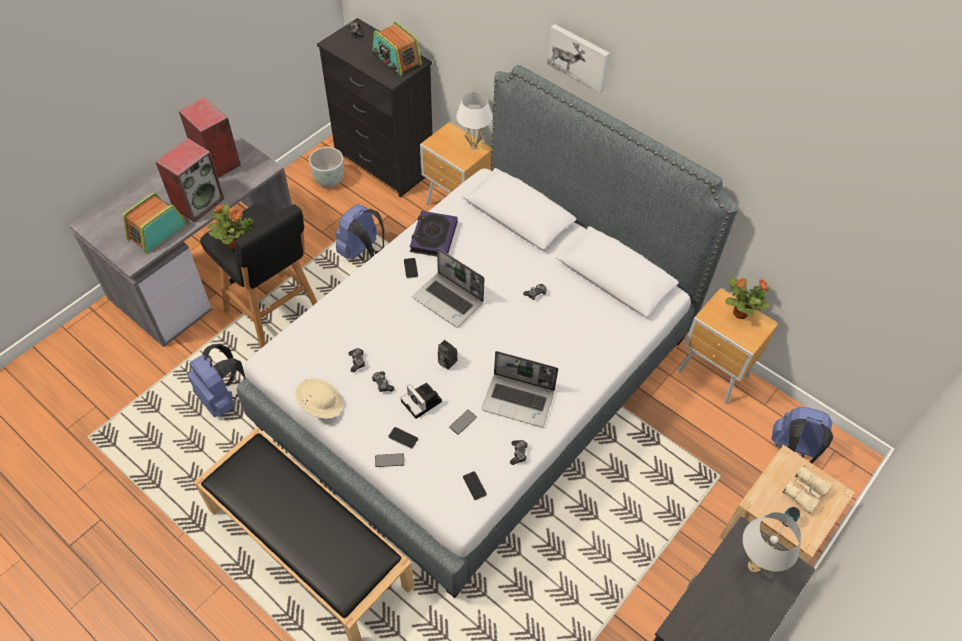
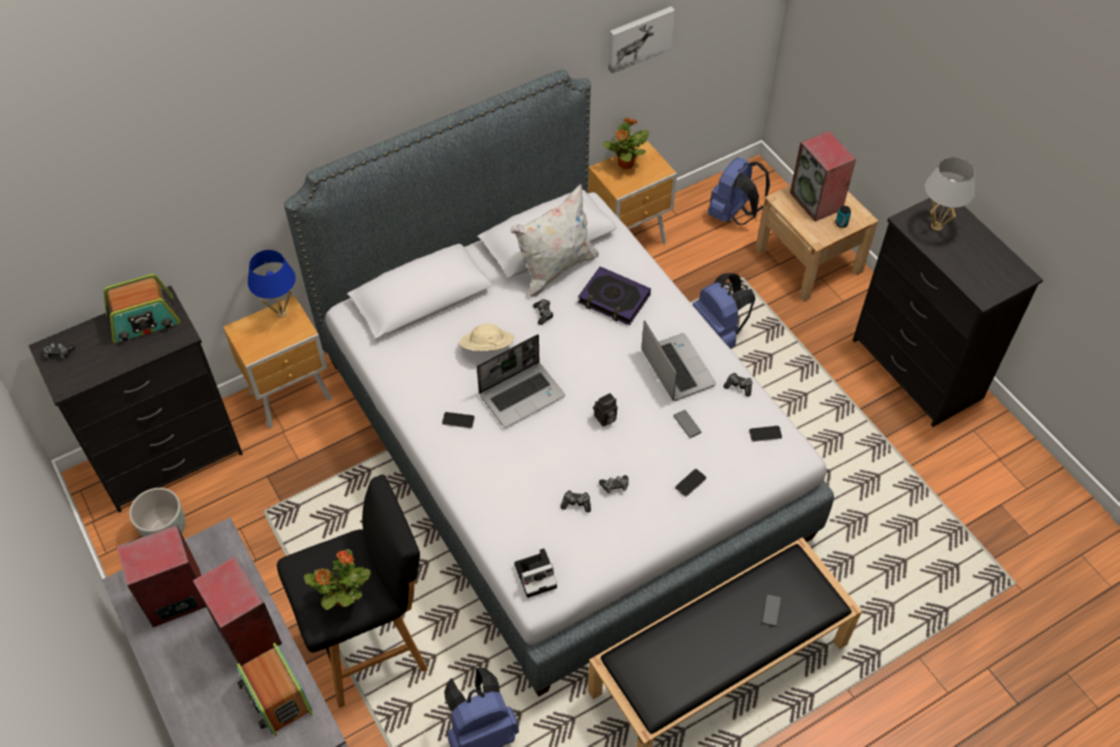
camera: 70 degrees left, 0 degrees up
(320, 404) = (621, 554): beige hat -> beige hat (487, 348)
(362, 252) = (316, 519): blue backpack -> blue backpack (717, 336)
(389, 460) = (714, 502): phone -> phone (771, 610)
(422, 402) = (650, 454): camera -> camera (537, 574)
(433, 237) = (420, 386): book -> book (614, 299)
(474, 146) = (281, 313): white table lamp -> blue table lamp
(519, 400) = (676, 368): laptop -> laptop turned 60 degrees counterclockwise
(579, 57) = (365, 103): picture -> picture (639, 38)
(586, 289) = (555, 269): none -> white pillow
(804, 492) = (817, 201): beige binoculars -> speaker

